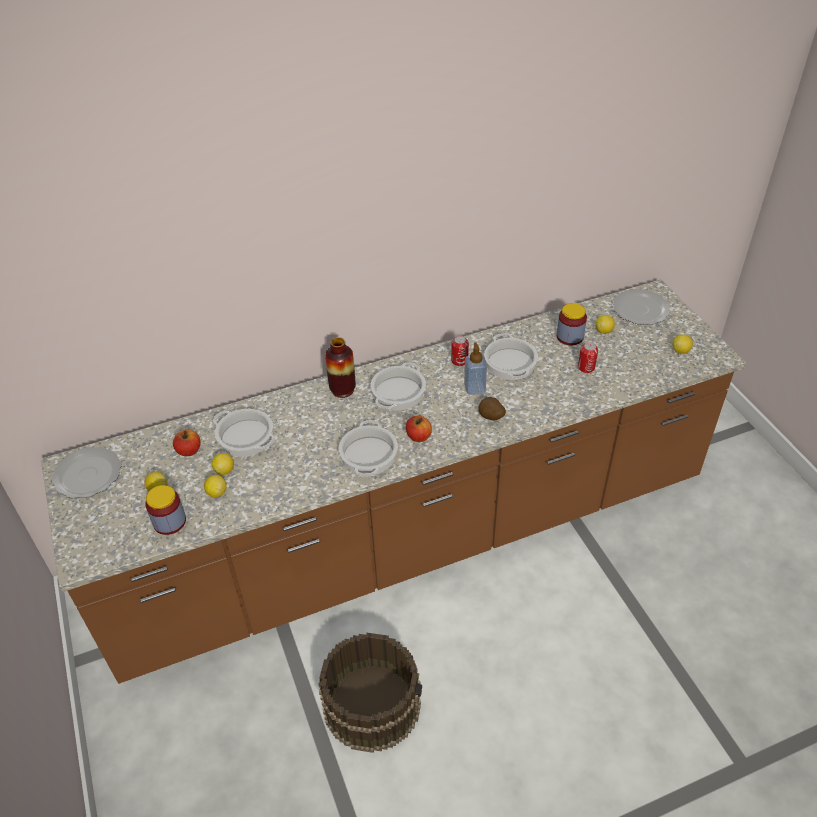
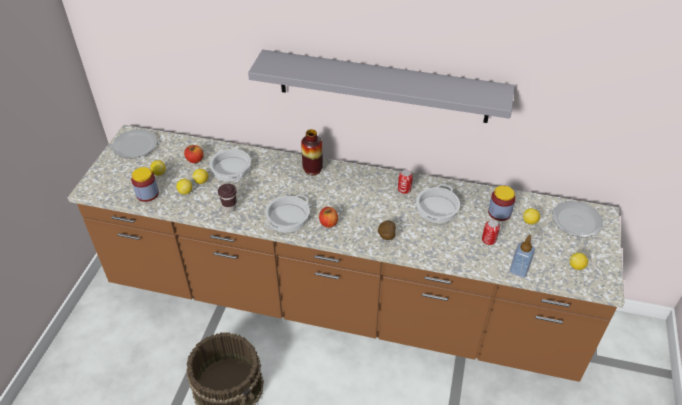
camera: 35 degrees right, 0 degrees up
(290, 480) = (229, 207): none -> brown cup
(398, 392) = (344, 189): cooking pot -> none
(402, 248) = (383, 86): none -> grey shelf
(474, 388) = (396, 212): soap dispenser -> soap dispenser (519, 270)

